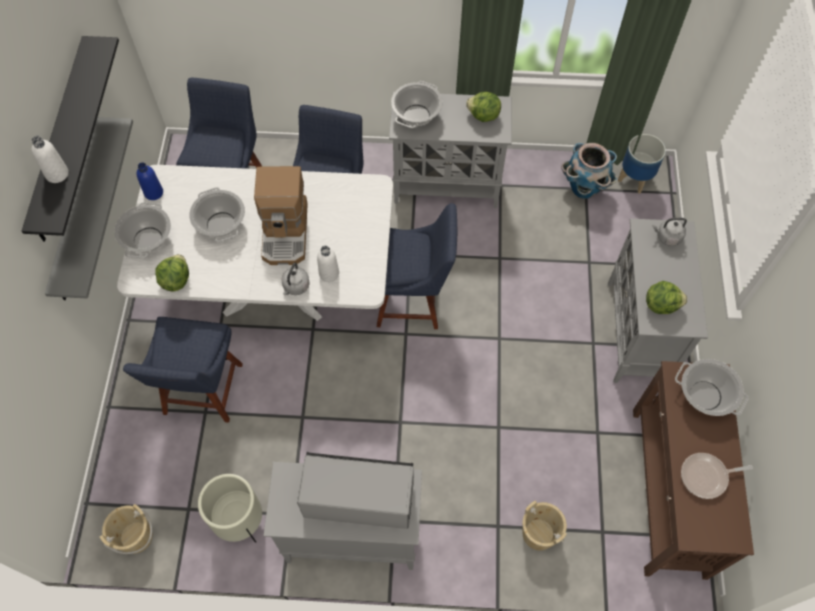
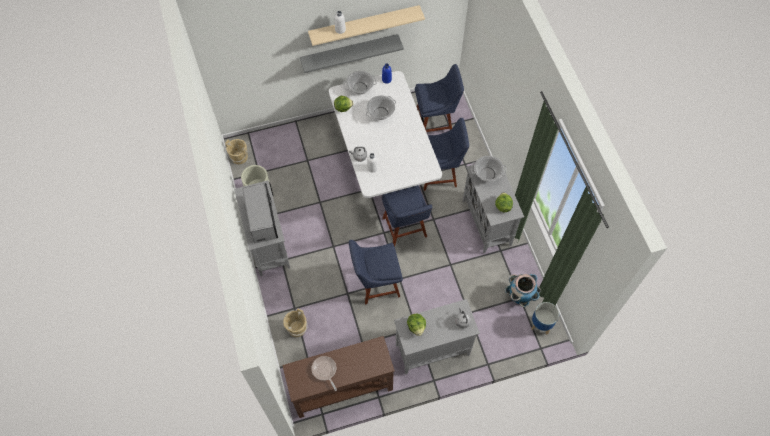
camera: 70 degrees right, 0 degrees up
(61, 141) = (364, 25): black shelf -> beige shelf
(202, 393) = (316, 155): blue chair -> blue chair (376, 284)
(286, 232) = (388, 141): coffee machine -> none
(705, 395) = (370, 361): cooking pot -> none

